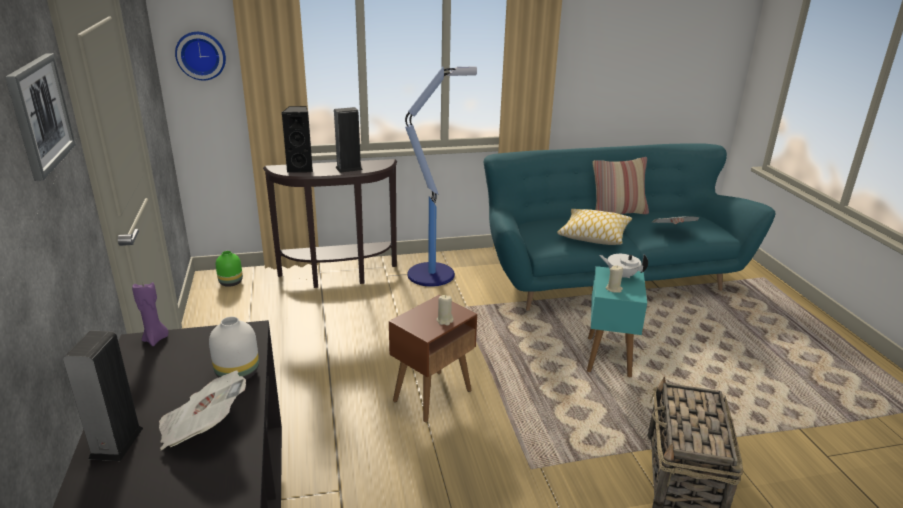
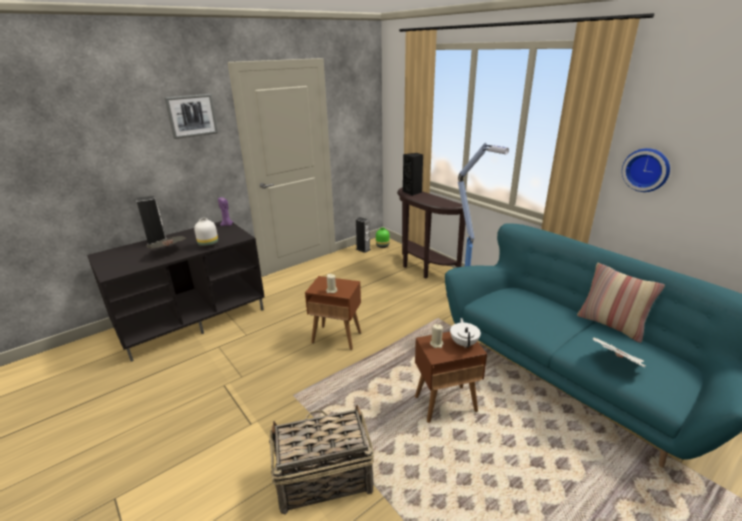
camera: 65 degrees right, 0 degrees up
(201, 55) = (396, 115): wall clock -> wall clock (646, 169)
(349, 168) = (431, 200): speaker -> speaker (363, 249)
(594, 235) = (539, 321): pillow -> none
(608, 356) = (446, 403): turquoise side table -> brown side table

